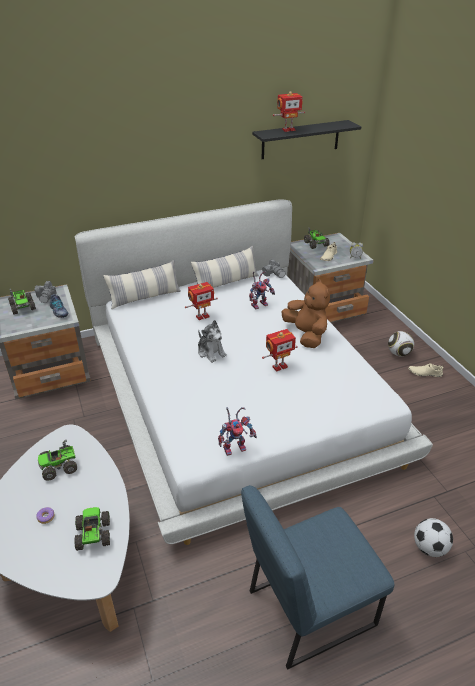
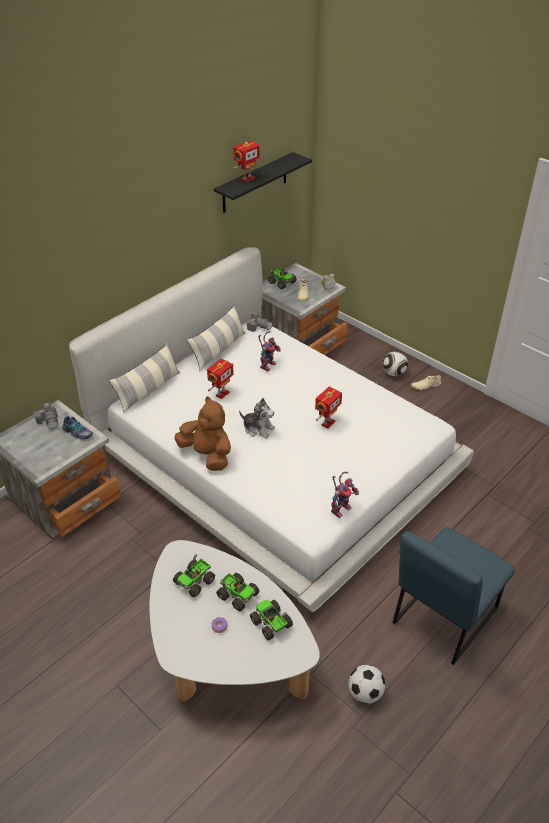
camera: 25 degrees left, 5 degrees up
(23, 307) = (33, 440): toy truck -> toy truck (237, 595)
(306, 335) = (331, 384): brown plush toy -> brown plush toy (207, 455)
(429, 548) = (504, 536): football -> football (365, 693)

